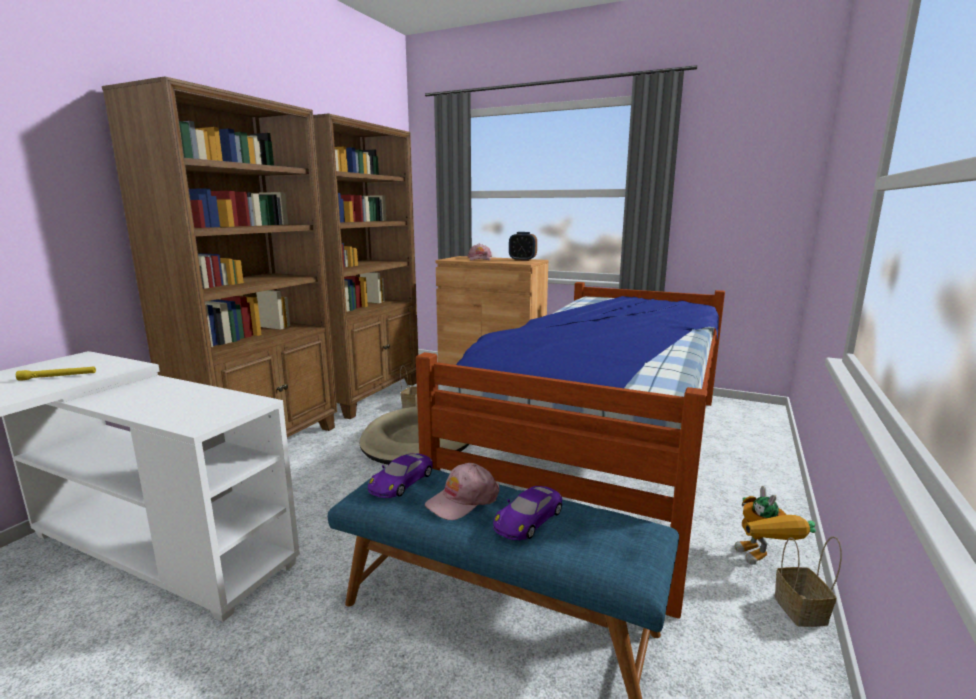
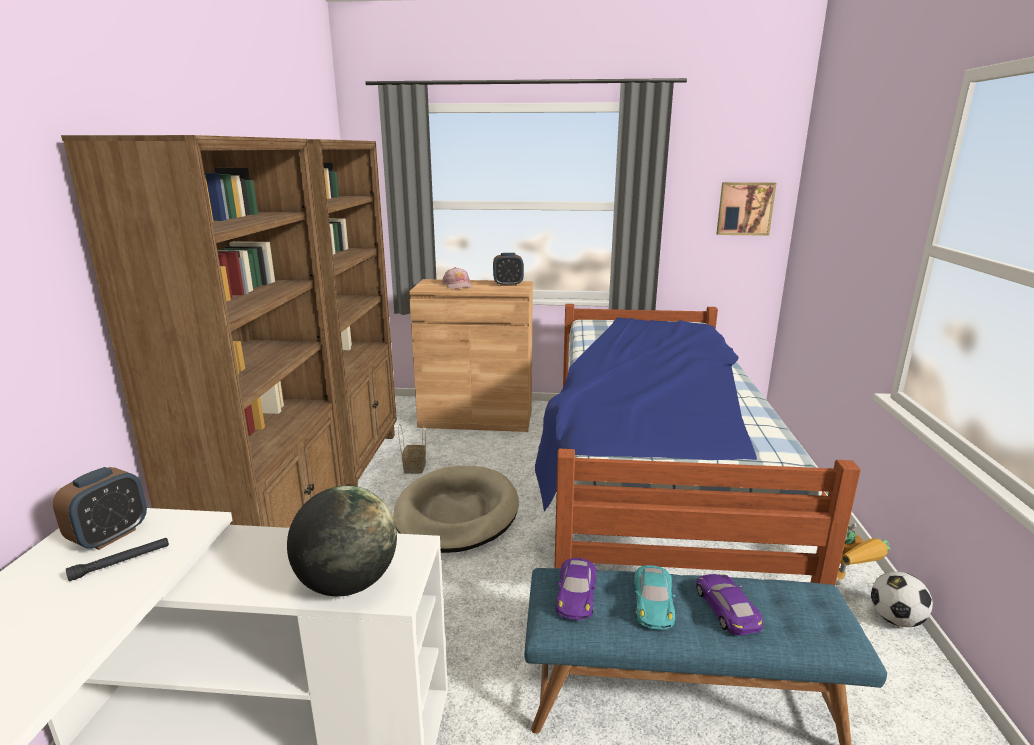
camera: 20 degrees left, 5 degrees up
(58, 377) = (121, 563): yellow flashlight -> black flashlight
(73, 365) = (110, 536): none -> alarm clock
(179, 414) = (348, 583): none -> globe
(462, 500) = (653, 602): pink cap -> turquoise toy car
(528, 519) = (726, 608): purple toy car -> purple toy car turned 150 degrees clockwise
(762, 193) = (744, 208): none -> picture
(802, 611) = (895, 619): basket -> football

